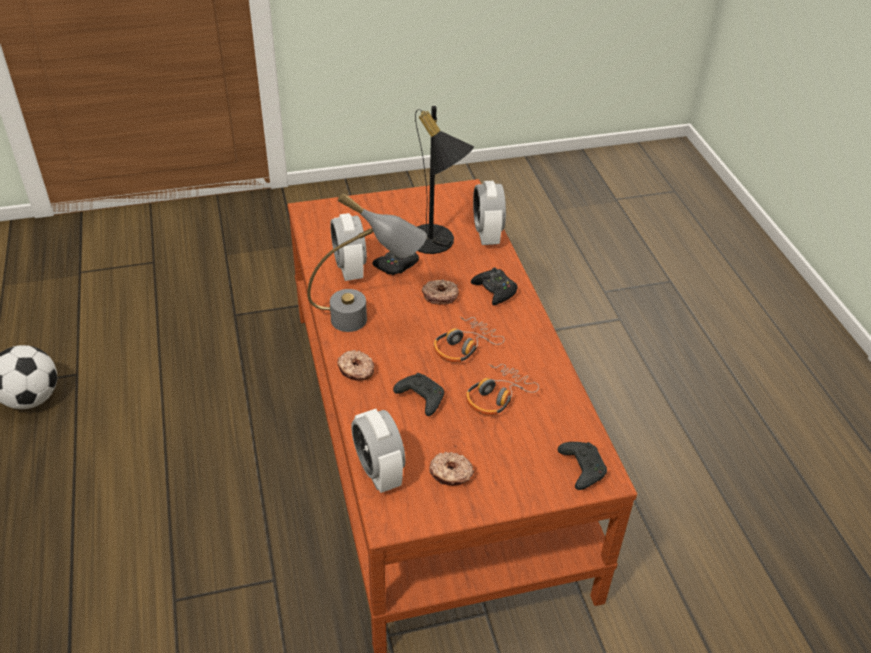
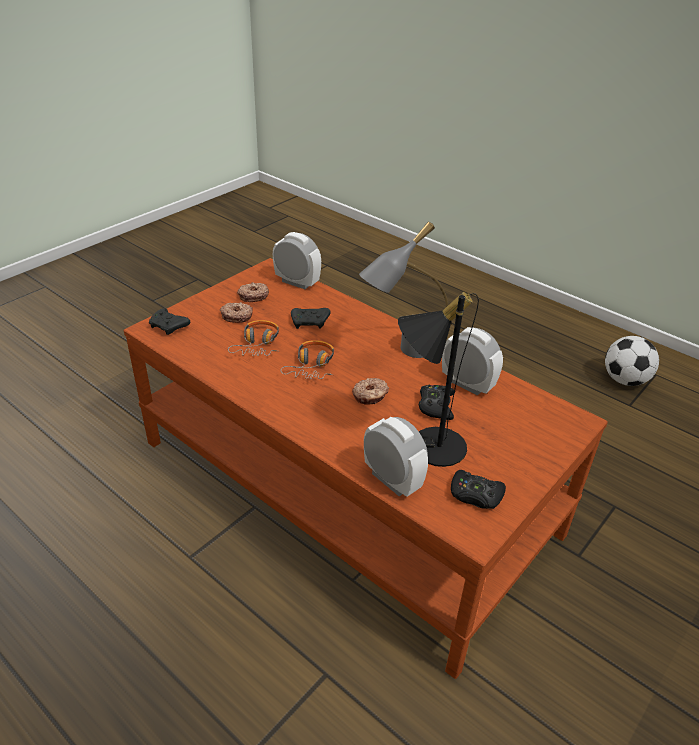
camera: 145 degrees right, 5 degrees down
(356, 370) = (370, 321): donut -> donut (237, 316)
(495, 290) = (329, 422): black game controller -> black game controller (475, 495)

